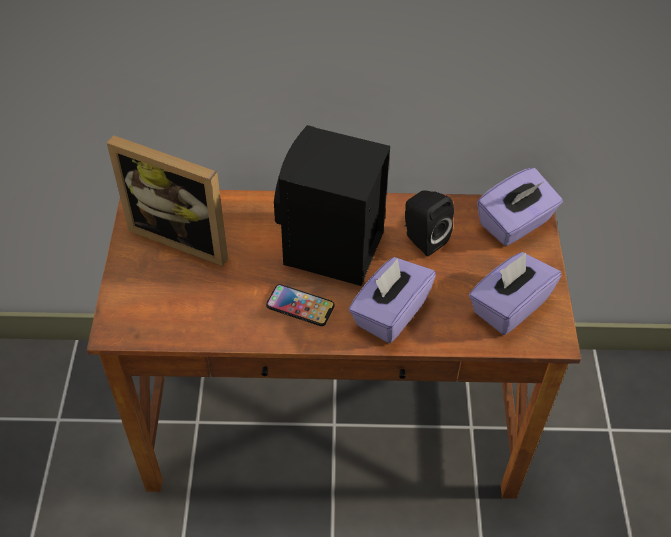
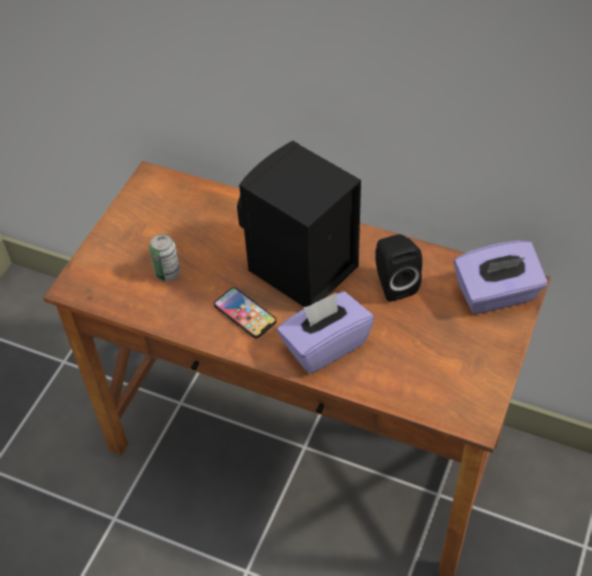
camera: 25 degrees right, 0 degrees up
(184, 235) = (174, 218): picture frame -> none
(205, 289) = (167, 273): none -> can
(508, 306) = (445, 374): purple tissue box -> none

